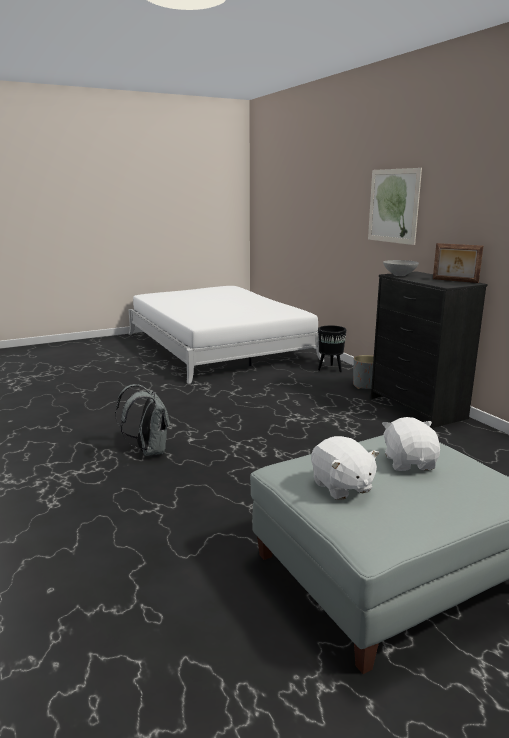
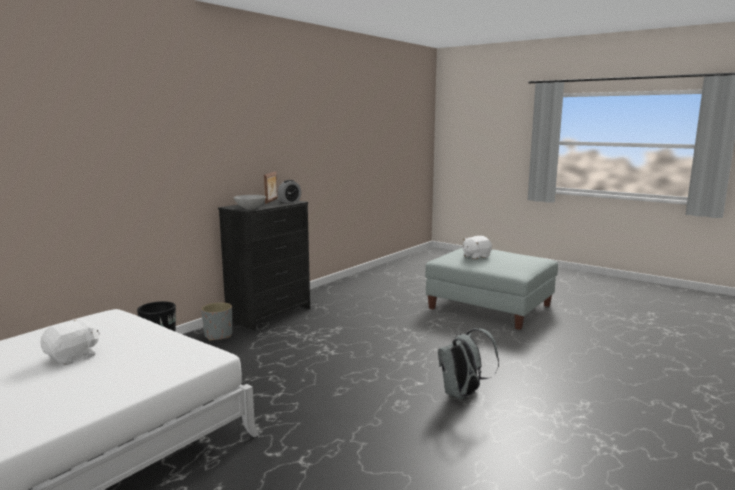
camera: 115 degrees left, 5 degrees down
(341, 486) = (517, 262): white plush toy -> white plush toy (73, 357)
(393, 206) = (173, 150): picture -> none
(448, 284) = (289, 201): none -> alarm clock

